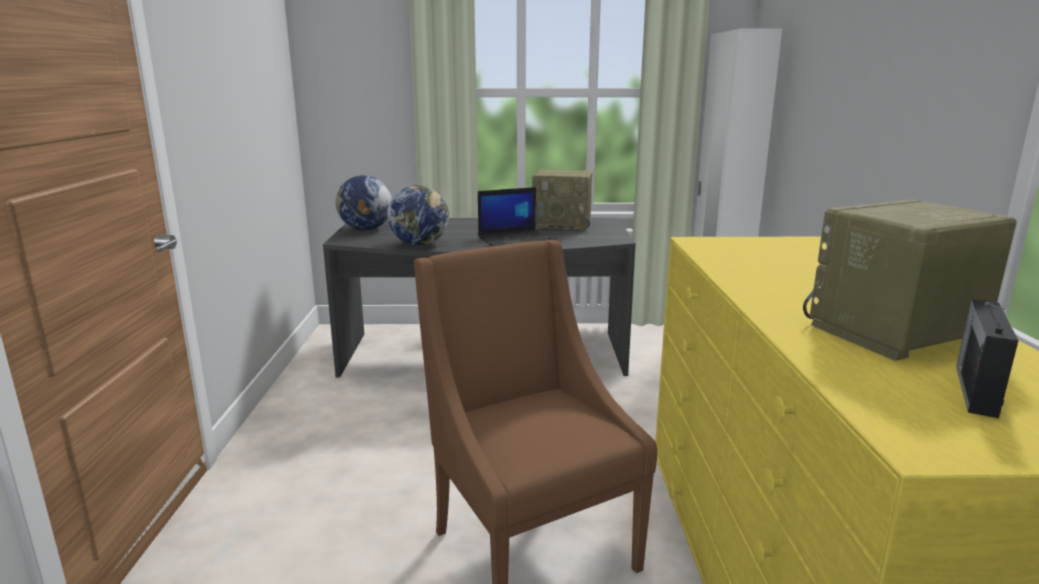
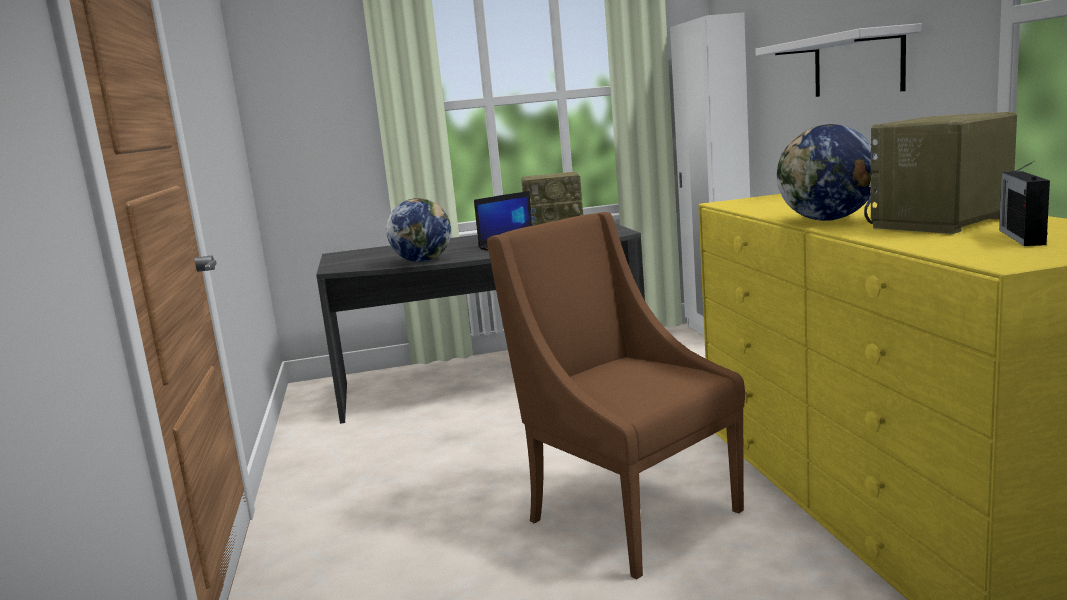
camera: 10 degrees left, 5 degrees down
(365, 229) = (350, 259): globe -> globe (827, 220)
(877, 105) = (857, 64): none -> white shelf

